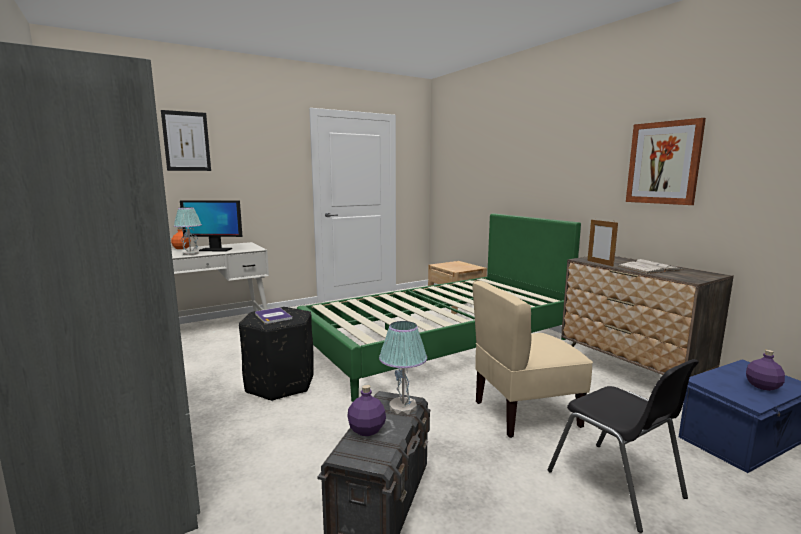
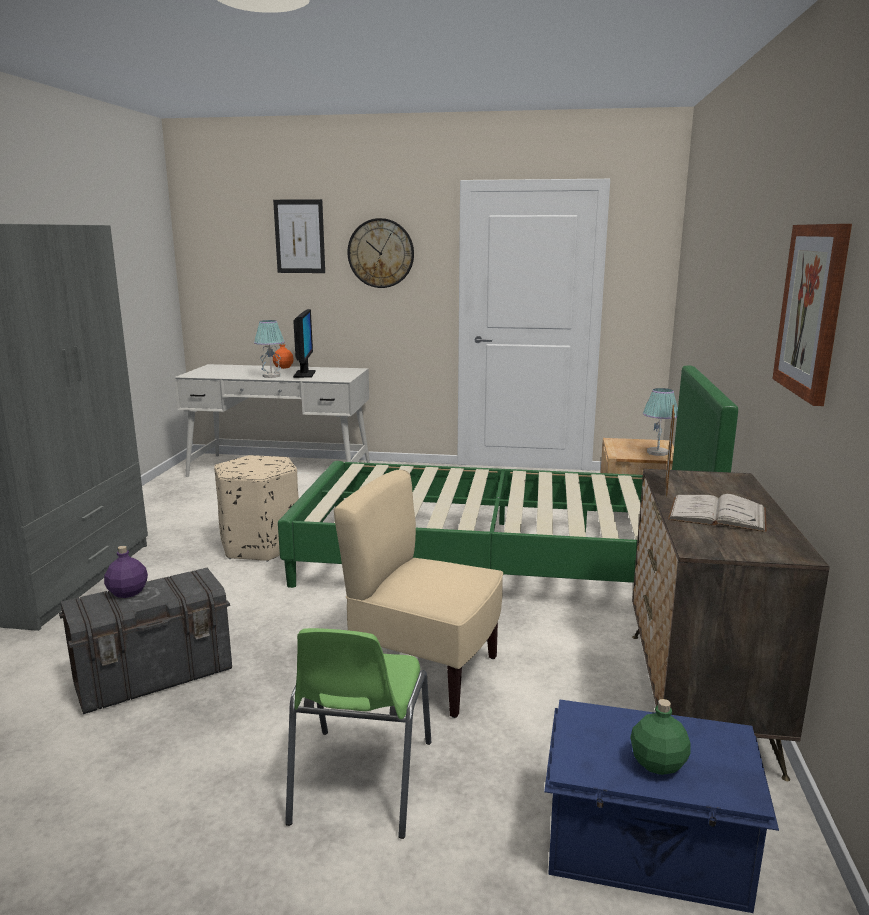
camera: 40 degrees right, 5 degrees up
(215, 250) = (304, 374): monitor -> monitor turned 135 degrees counterclockwise
(256, 156) = (381, 253): none -> wall clock
(272, 316) = (250, 464): book -> none
(280, 384) = (261, 546): black ottoman -> beige ottoman
(403, 407) = (189, 588): table lamp -> table lamp (657, 453)
(616, 485) = (360, 782): black chair -> green chair
(763, 386) = (658, 764): purple bottle -> green bottle

